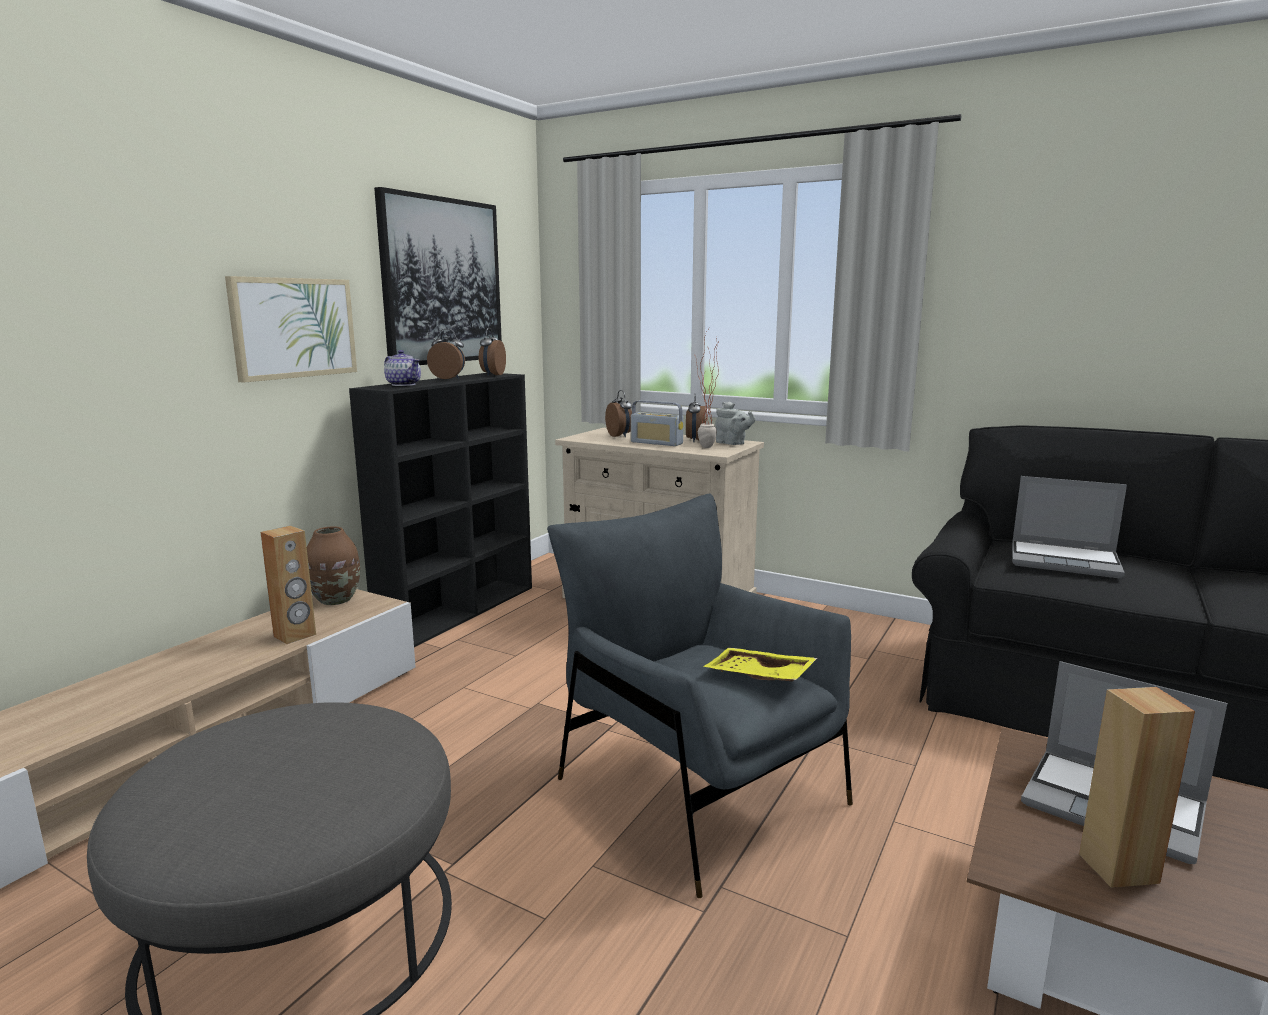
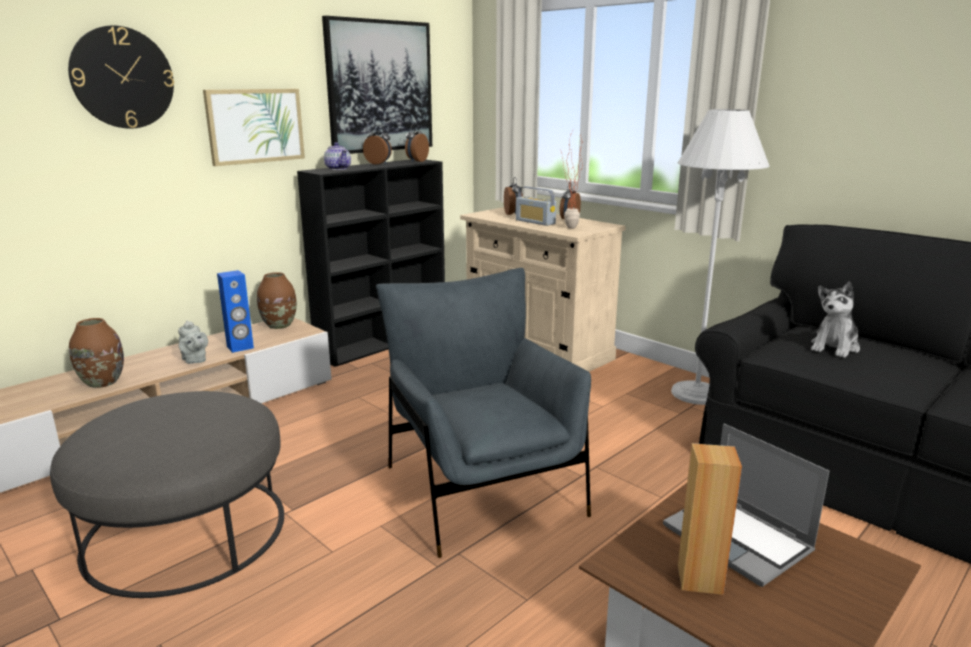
camera: 15 degrees right, 5 degrees up
(96, 712) = (102, 382): none -> brown vase
(112, 254) = (122, 78): none -> wall clock
(295, 635) = (240, 347): brown speaker -> blue speaker
(732, 443) = (596, 226): grey teapot -> grey teapot (195, 360)
(758, 677) = (512, 410): yellow tray -> none
(870, 633) = (696, 393): none -> white floor lamp
(1065, 561) = (834, 347): laptop -> plush toy

